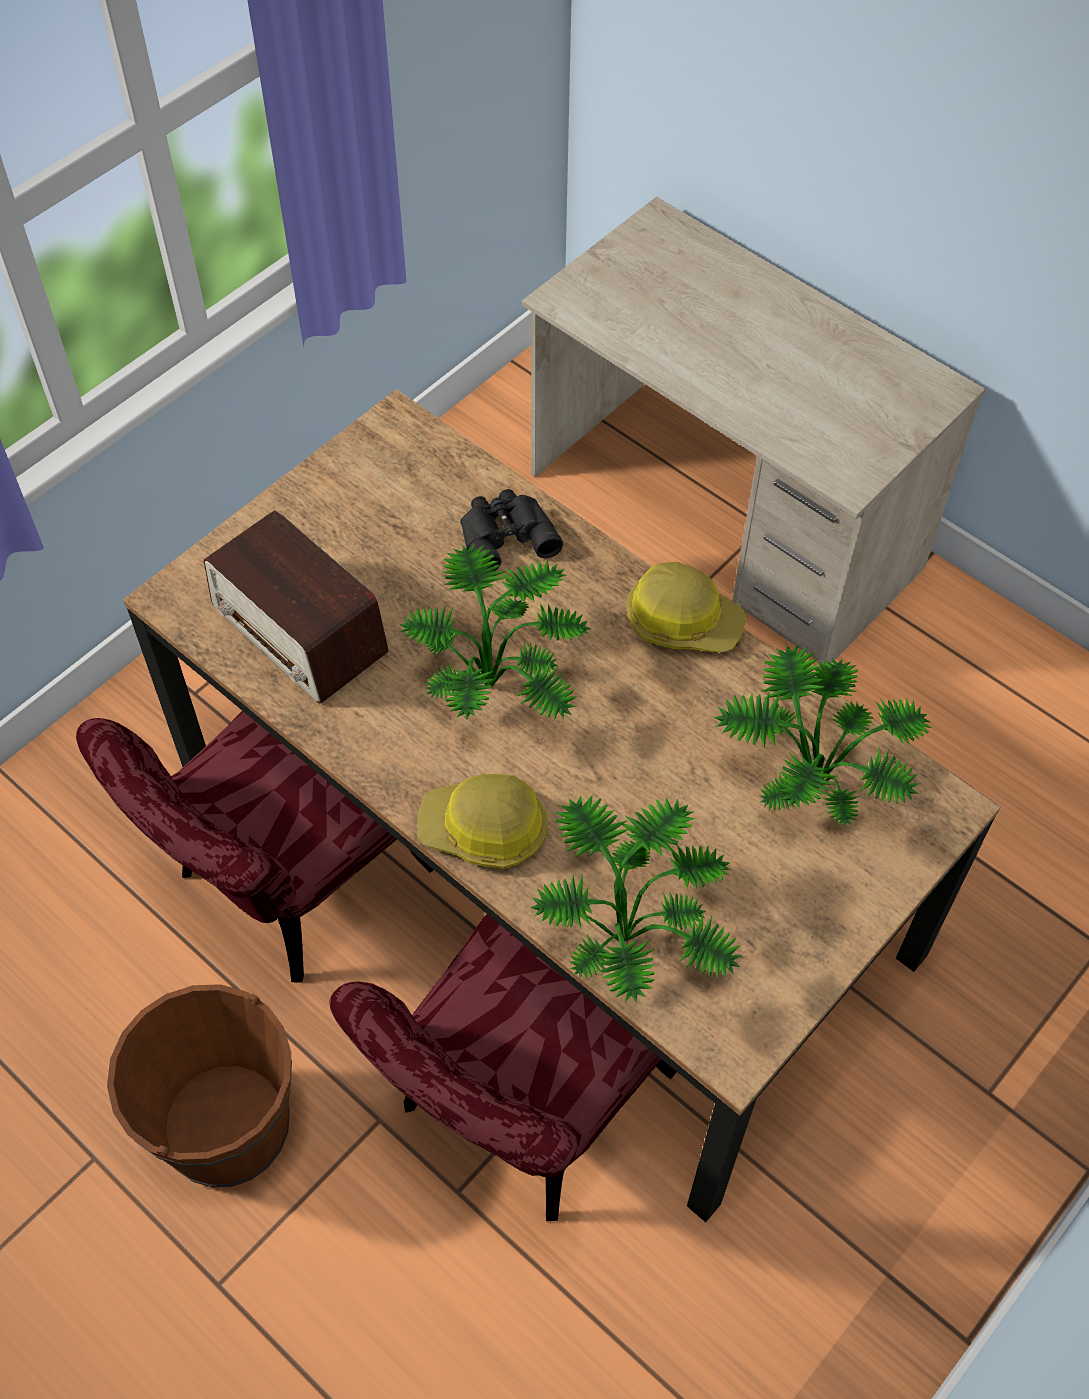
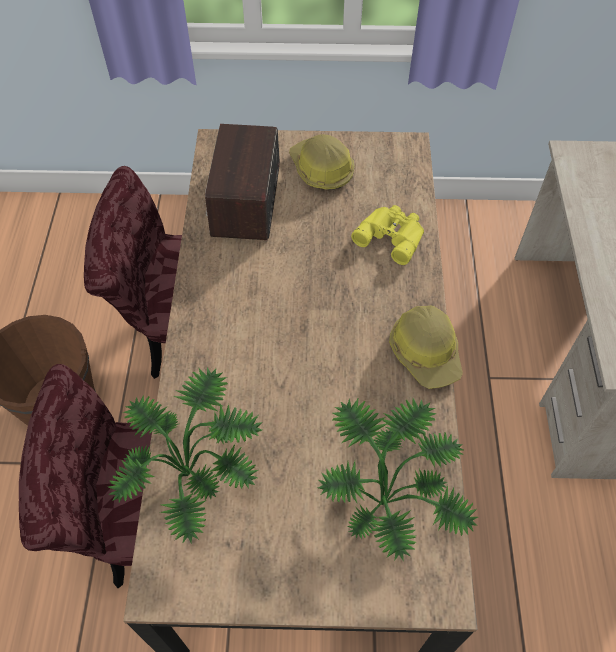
camera: 50 degrees right, 0 degrees up
(484, 830) = (200, 357): hard hat -> hard hat (321, 170)
(499, 679) = (299, 297): potted plant -> none
(505, 534) = (391, 235): black binoculars -> yellow binoculars

